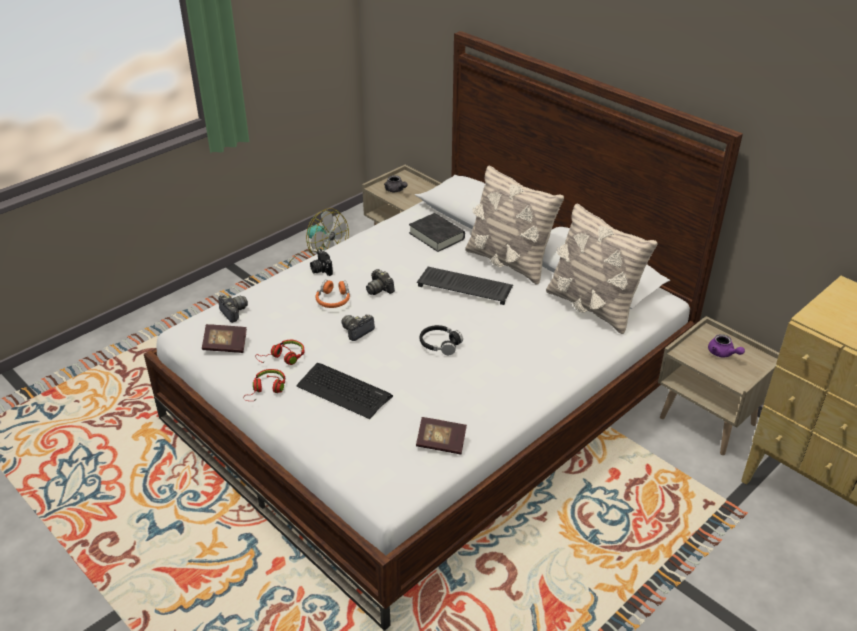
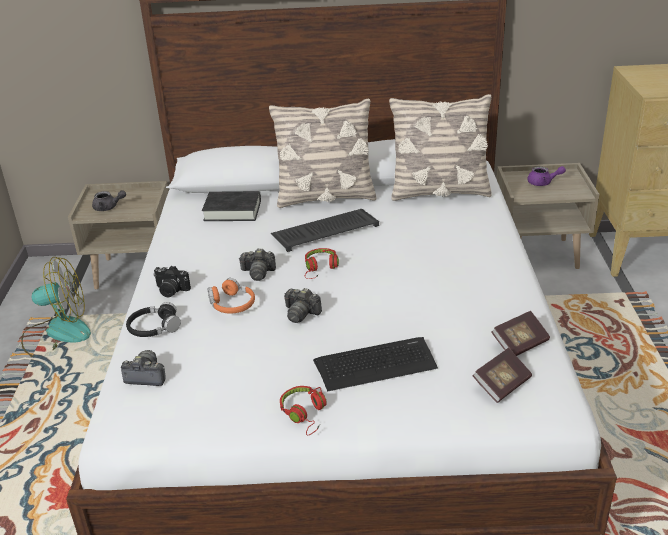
camera: 45 degrees left, 5 degrees down
(225, 346) = (191, 409): book -> book (502, 385)
(283, 358) = (272, 378): red headphones -> red headphones (320, 268)
(357, 331) = (301, 313): camera -> camera turned 60 degrees counterclockwise
(440, 344) = (385, 279): black headphones -> black headphones (154, 328)

